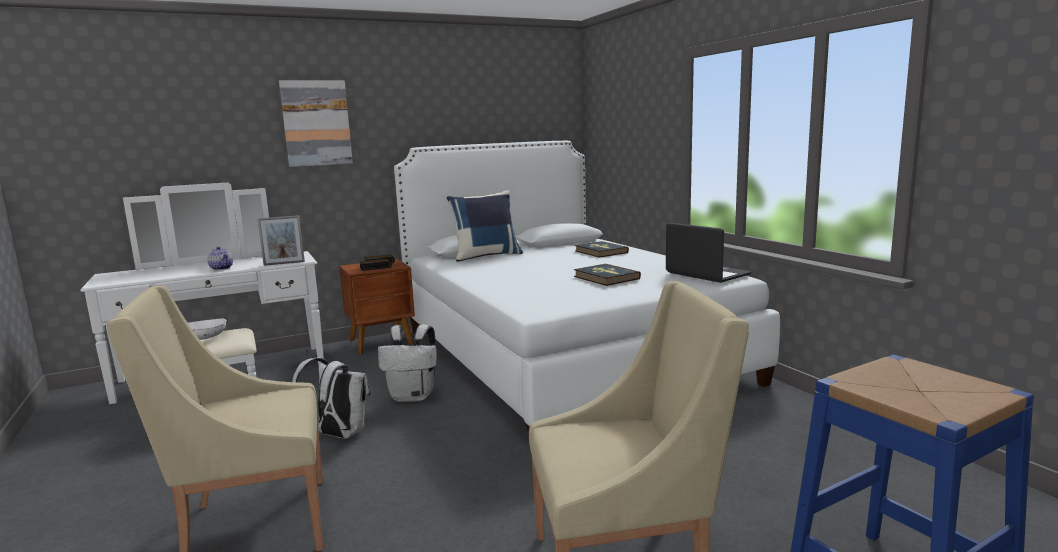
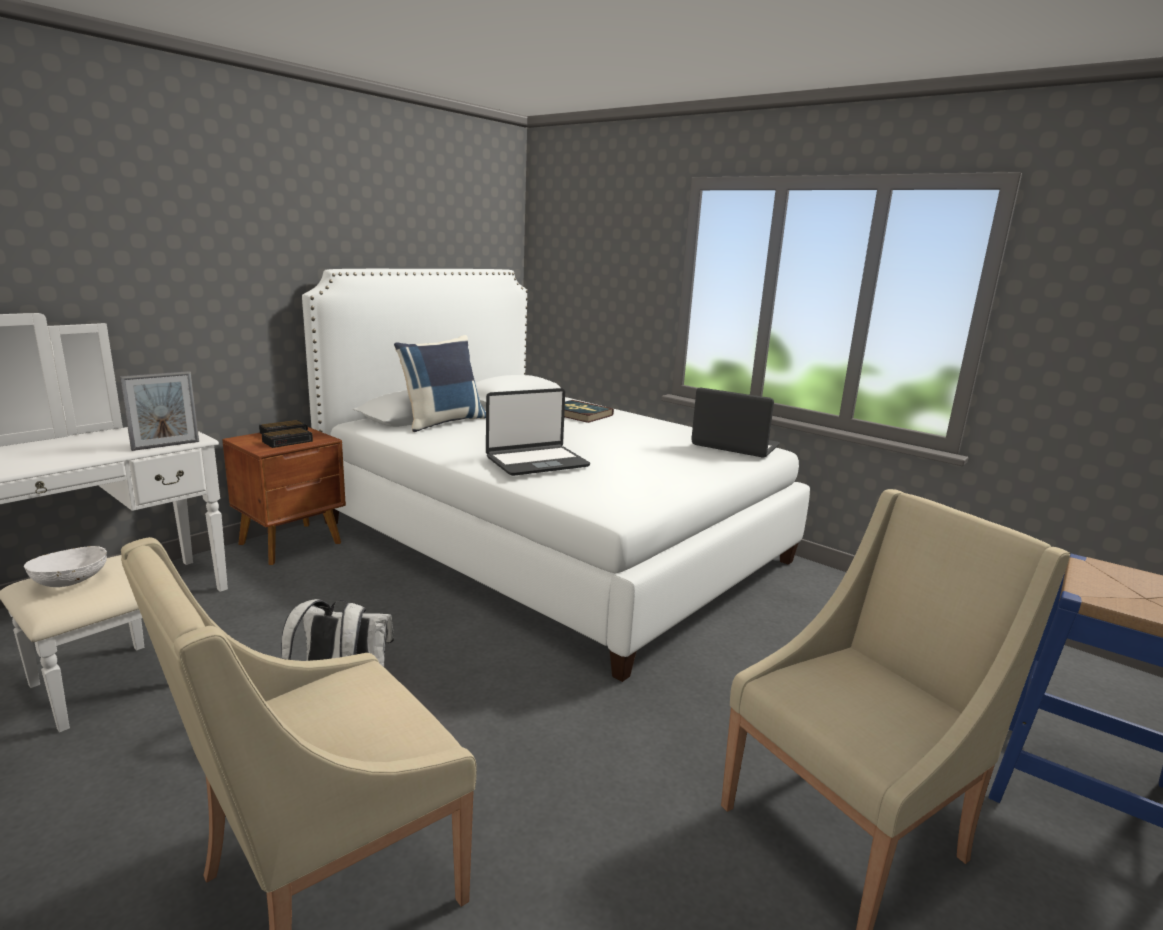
camera: 25 degrees left, 5 degrees up
(222, 268) = (55, 458): teapot -> none
(316, 123) = (184, 223): picture -> none
(413, 396) = (406, 625): white backpack -> none
(517, 280) = (536, 462): none -> laptop
(606, 277) = (637, 454): book -> none

